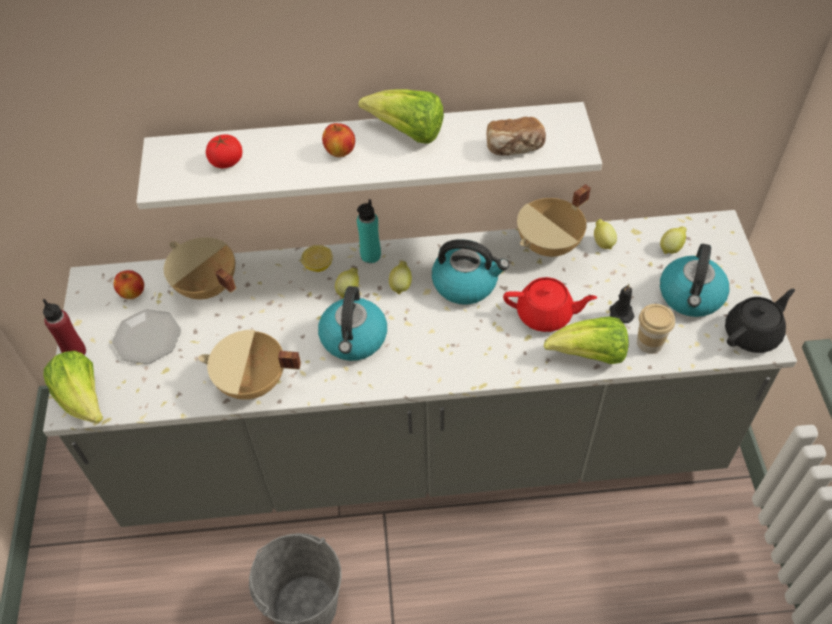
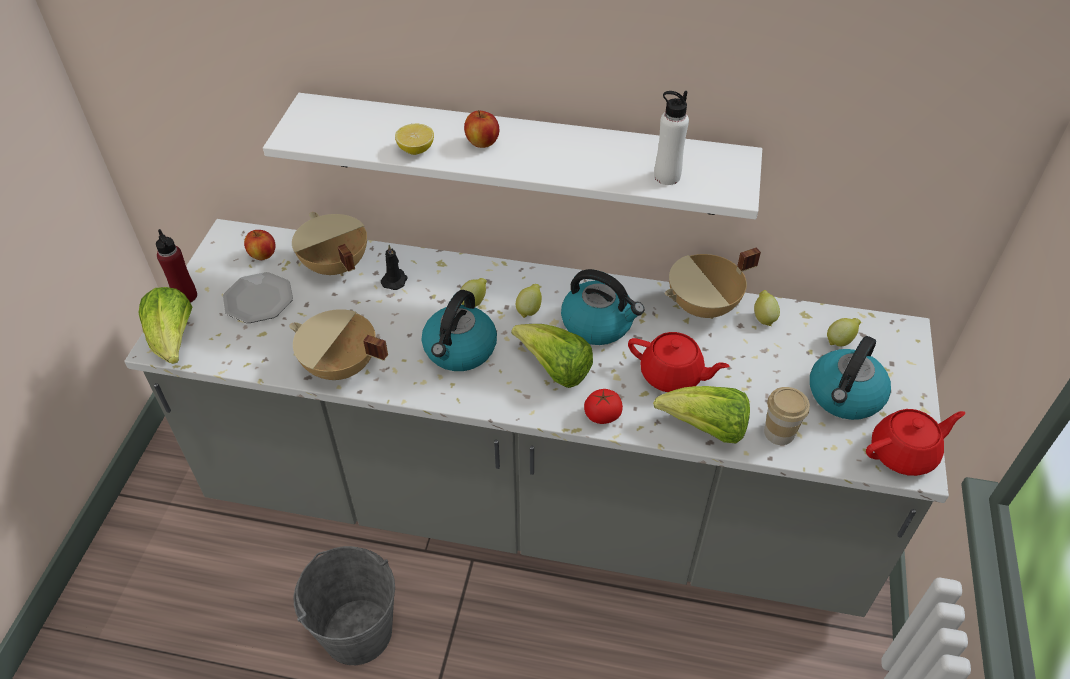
camera: 15 degrees right, 5 degrees down
(226, 162) = (366, 129): tomato -> tomato (602, 415)
(318, 266) = (453, 271): lemon -> lemon (416, 150)
(370, 255) = (510, 273): turquoise bottle -> none
(407, 133) = (559, 139): lettuce -> lettuce (554, 369)
(514, 148) = (667, 176): bread -> white bottle
(620, 312) = (757, 393): black candle -> black candle (395, 280)
(752, 334) = (904, 453): black teapot -> red teapot

